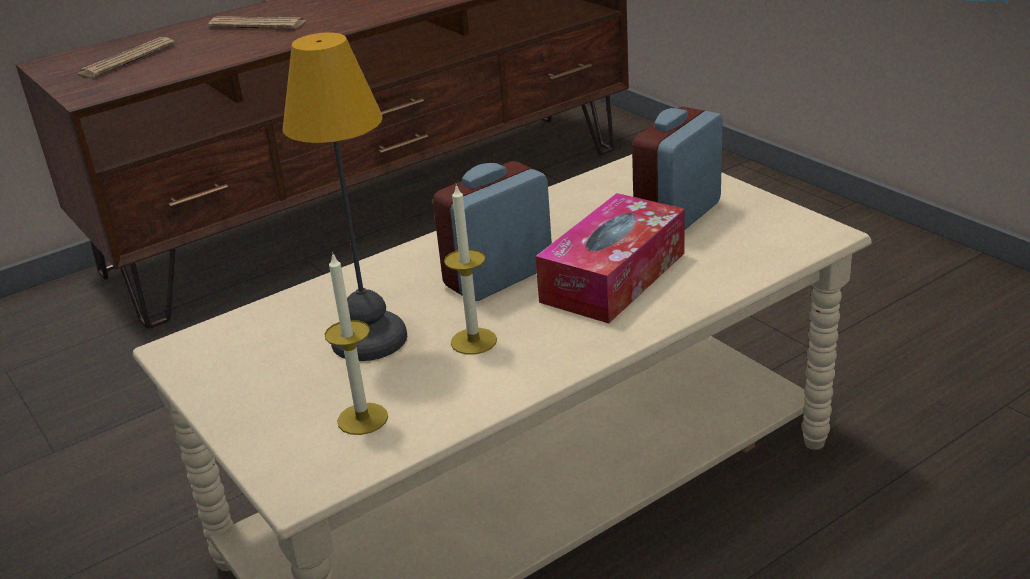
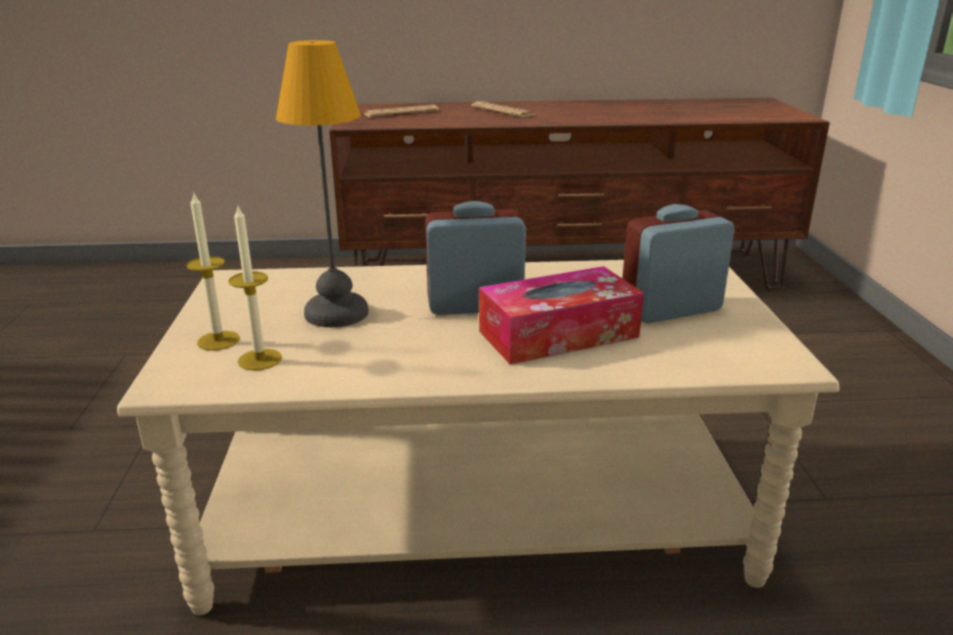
camera: 30 degrees right, 5 degrees down
(473, 341) = (398, 339): candle -> candle (218, 340)

